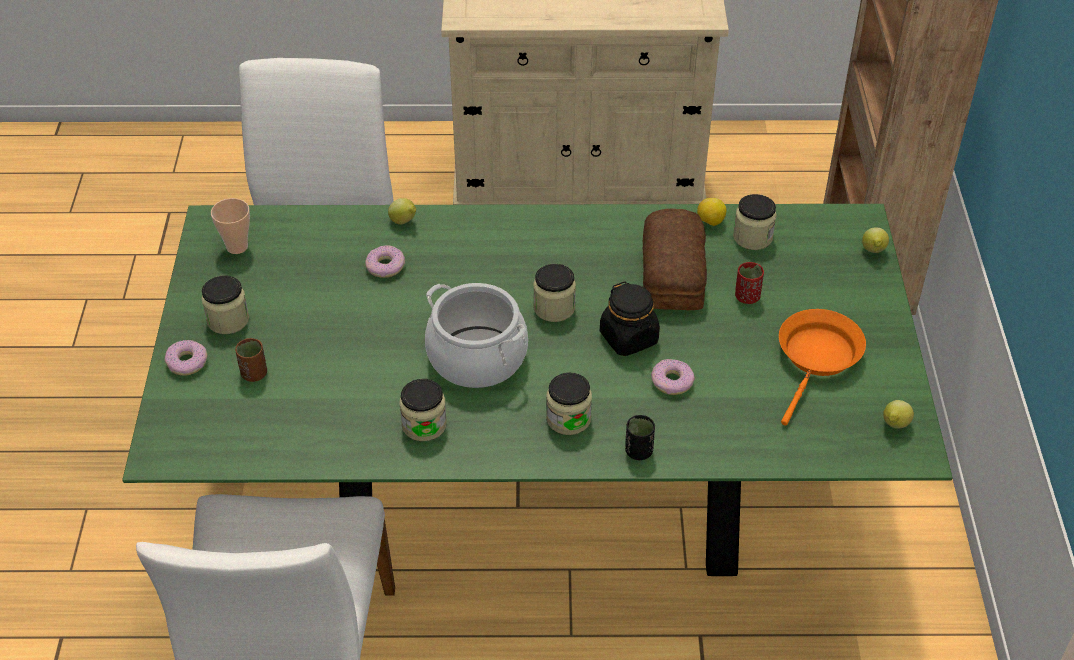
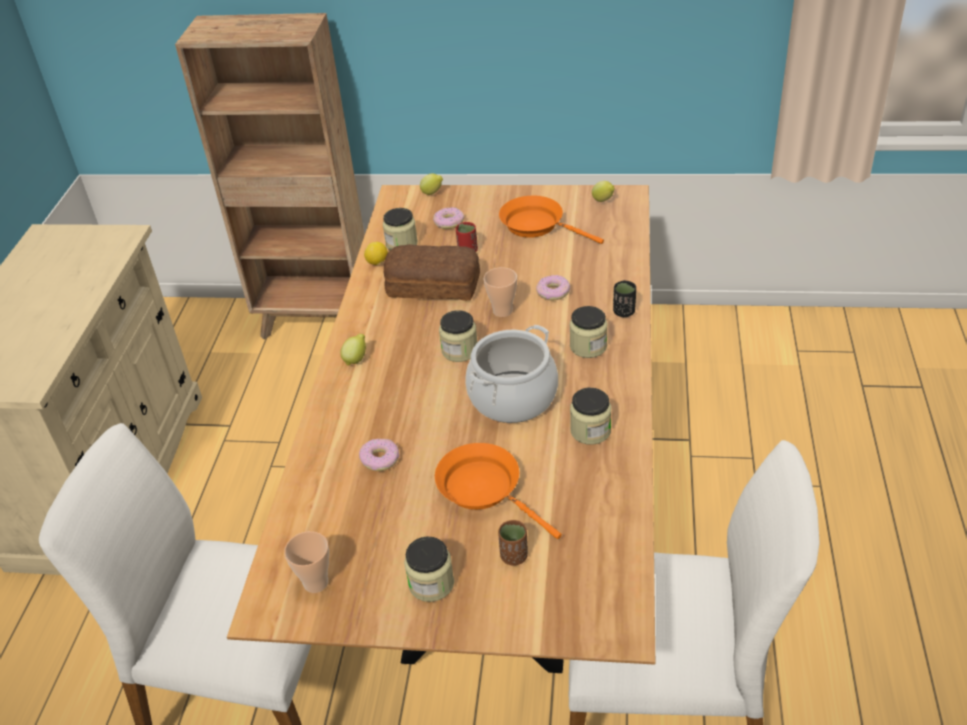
camera: 80 degrees left, 5 degrees down
(187, 362) = (490, 616): donut -> donut (448, 222)
(341, 346) = (485, 489): none -> orange frying pan
(404, 222) = (318, 446): lemon -> lemon (356, 359)
(537, 506) = (498, 527): green dining table -> brown dining table
(629, 338) = (502, 311): black jar -> cup

